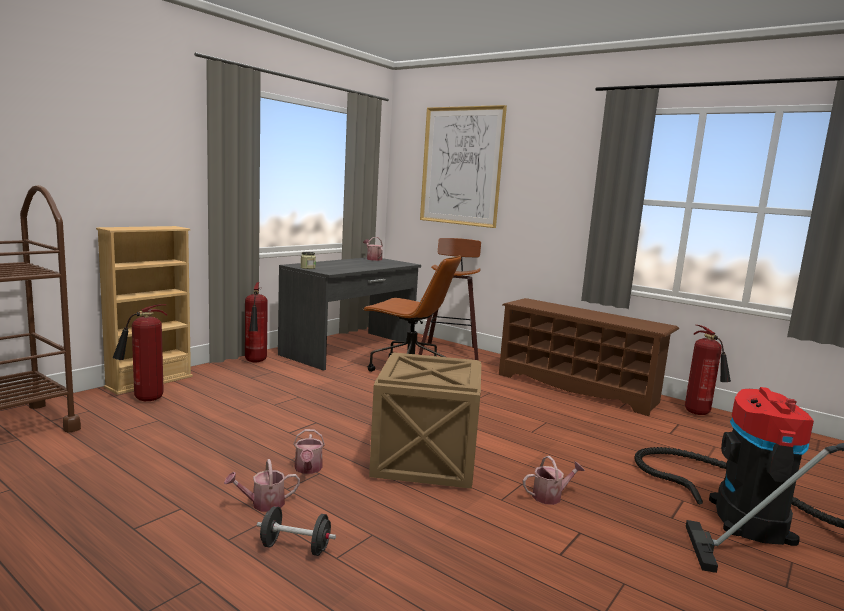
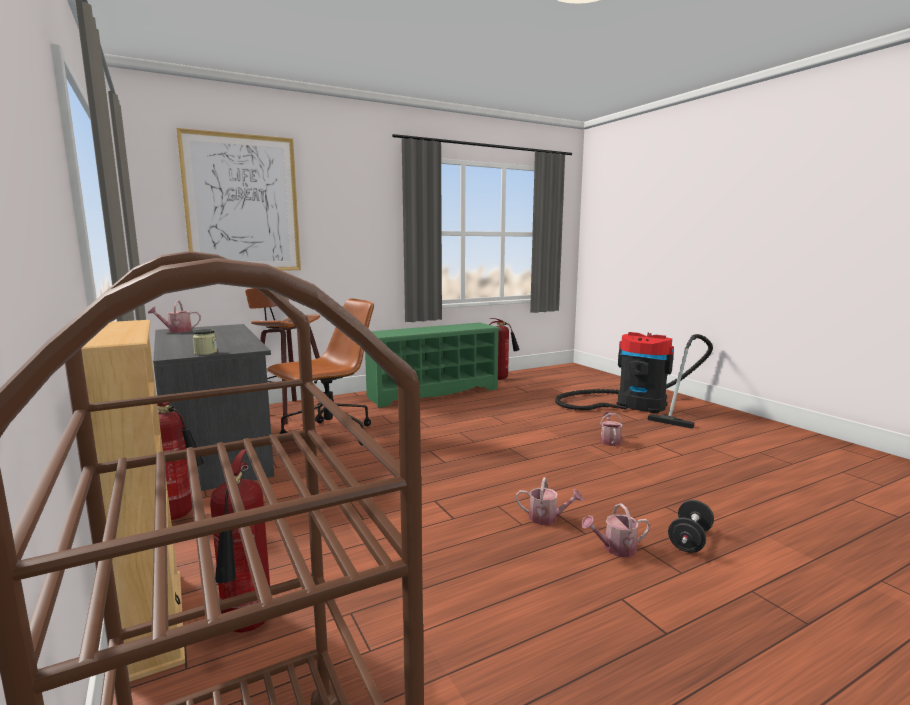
camera: 65 degrees left, 0 degrees up
(263, 504) = (615, 548): watering can -> watering can turned 75 degrees clockwise
(425, 461) = (545, 467): crate -> none
(578, 388) = (432, 392): brown shoe rack -> green shoe rack

